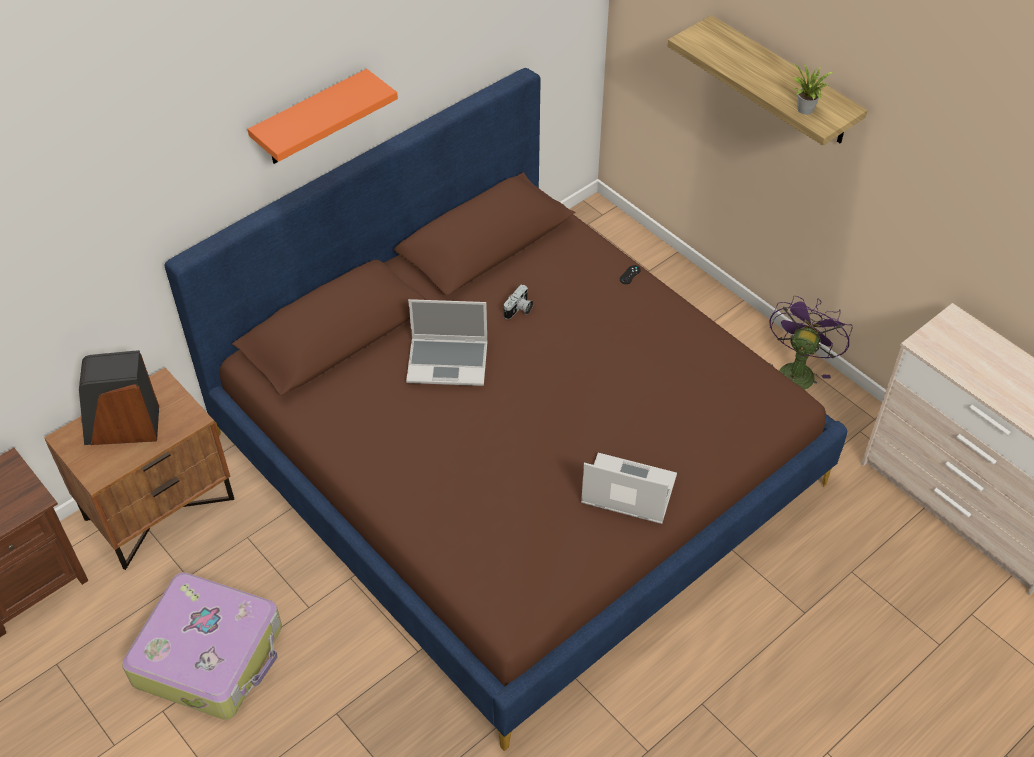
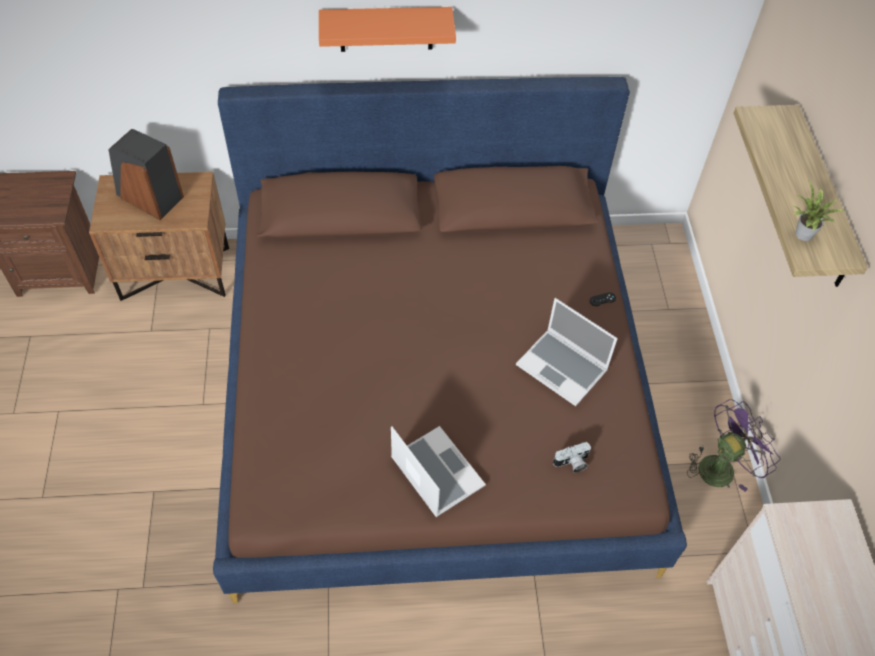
camera: 35 degrees right, 5 degrees up
(210, 654) = (117, 393): suitcase -> none
(449, 362) = (398, 284): laptop -> laptop (563, 368)
(519, 310) = (488, 276): camera -> camera (572, 463)

